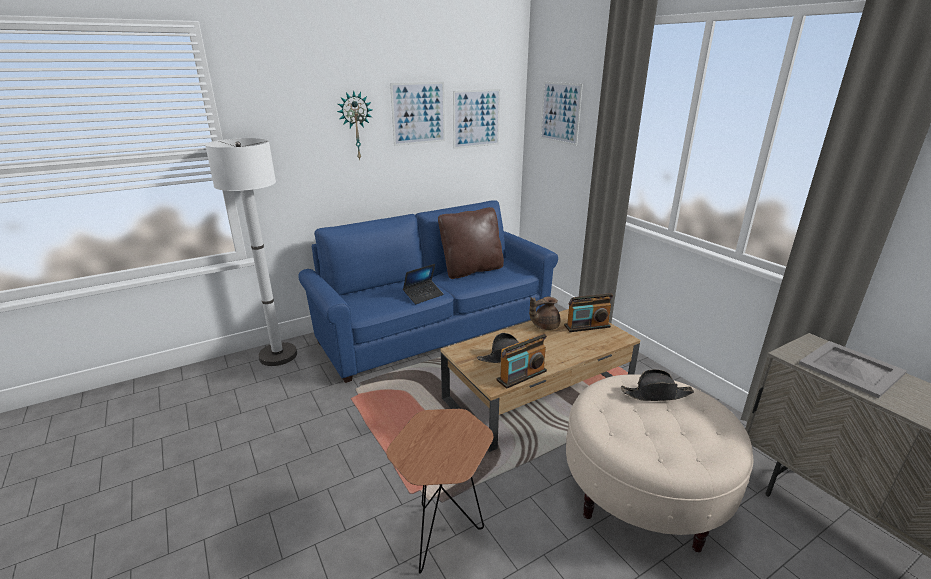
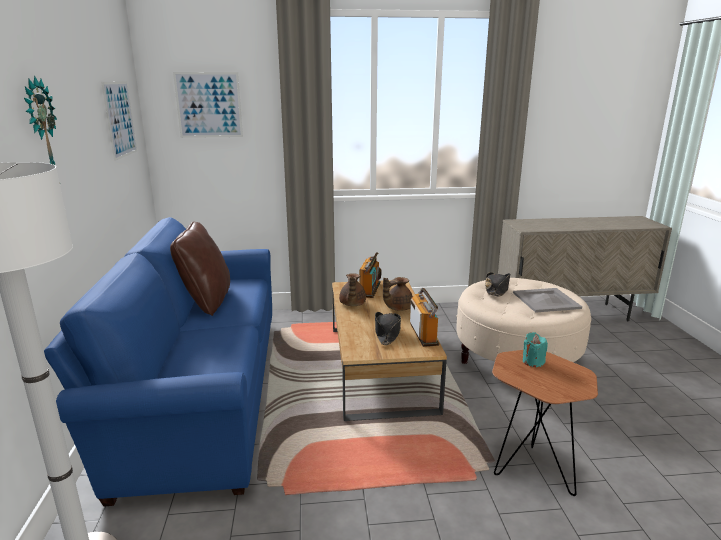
camera: 65 degrees left, 5 degrees down
(418, 113) = (85, 113): picture -> none
(423, 295) = (231, 339): laptop -> none
(460, 433) = (533, 361): none -> turquoise candle
(563, 349) = (397, 308): none -> brown teapot
(851, 369) = (546, 224): grey tray -> grey tray (546, 300)

